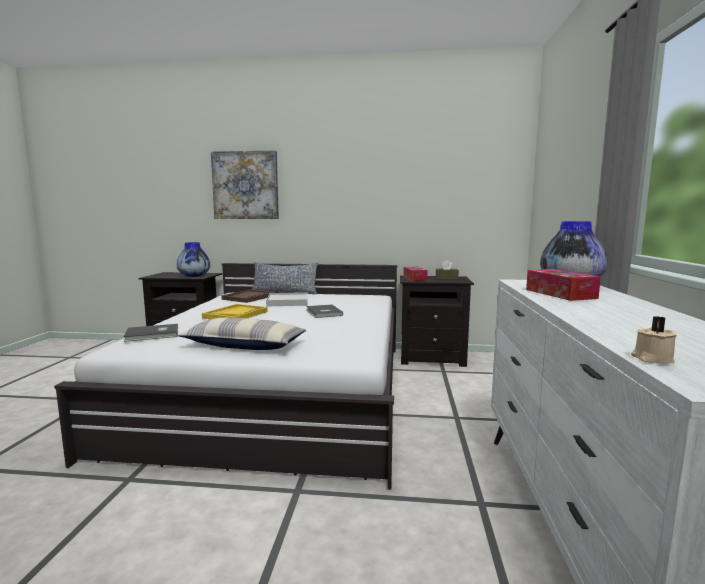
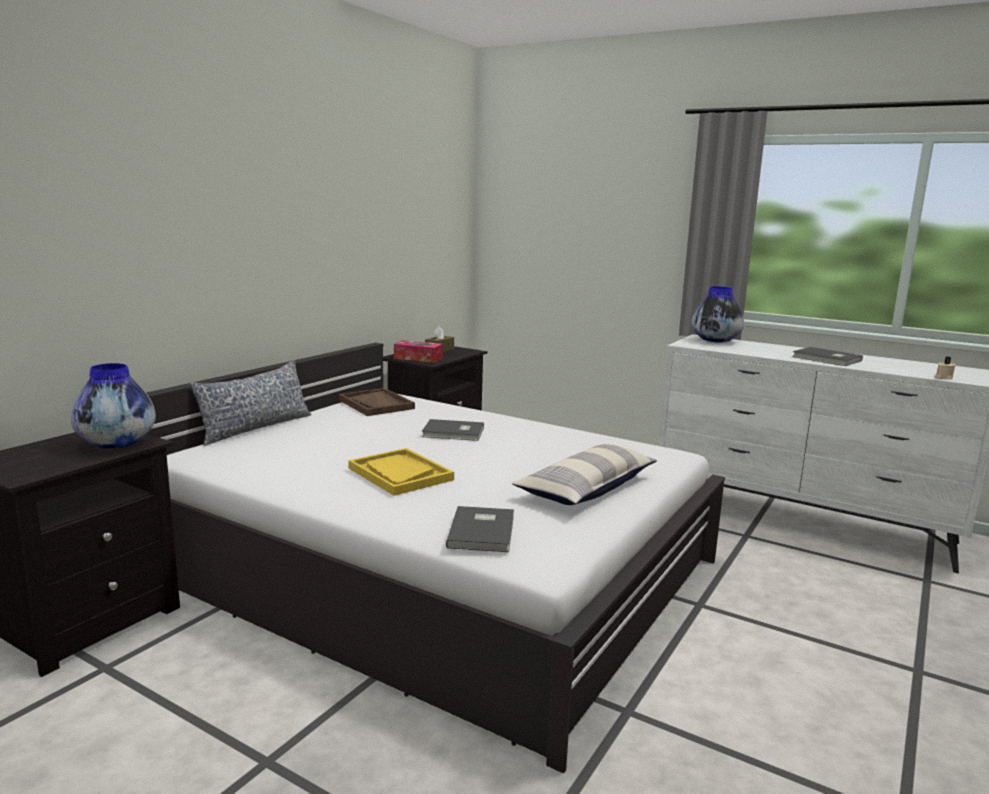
camera: 65 degrees left, 5 degrees up
(245, 185) = (141, 220): picture -> none
(249, 297) = (259, 452): brown tray -> brown tray (376, 404)
(287, 302) = (344, 437): white tray -> none
(560, 294) = (757, 350): tissue box -> none
(599, 311) = (827, 359): none -> grey book

